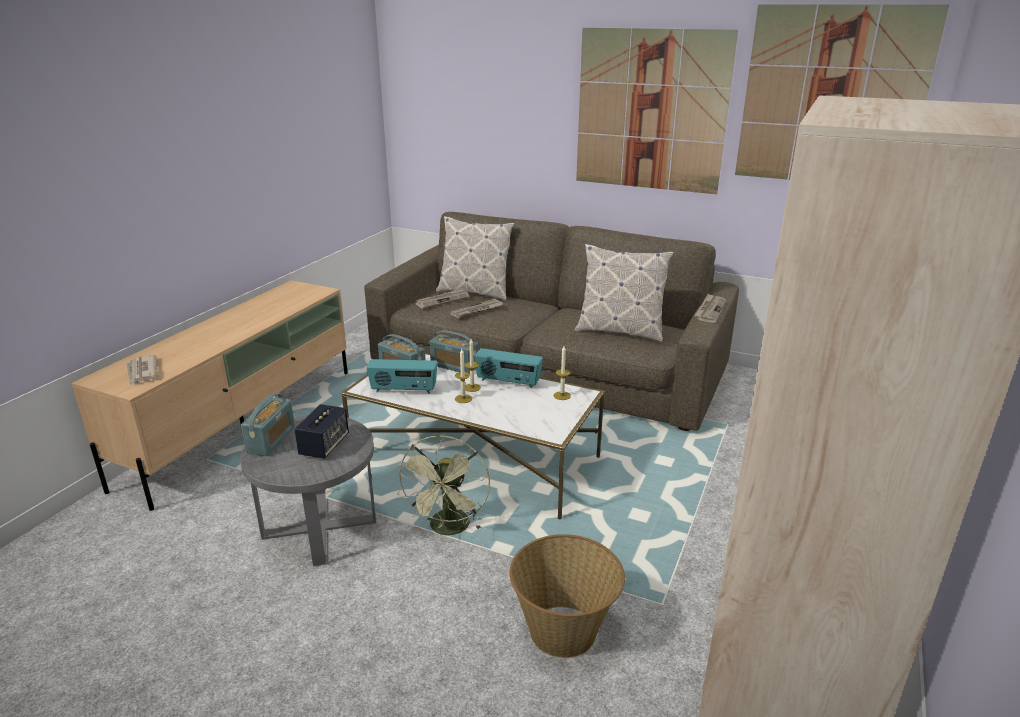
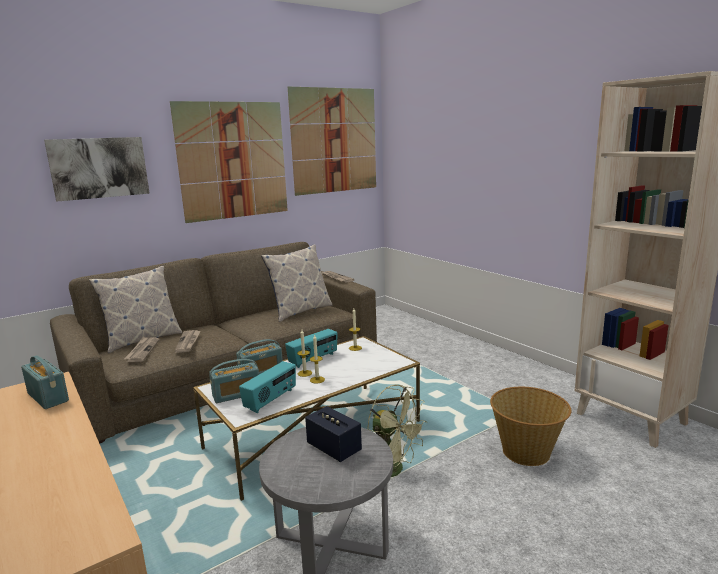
camera: 60 degrees left, 10 degrees down
(142, 372) = (67, 527): newspaper -> none
(271, 440) = (292, 477): radio -> radio (48, 397)
(500, 102) = (99, 168): none -> picture

